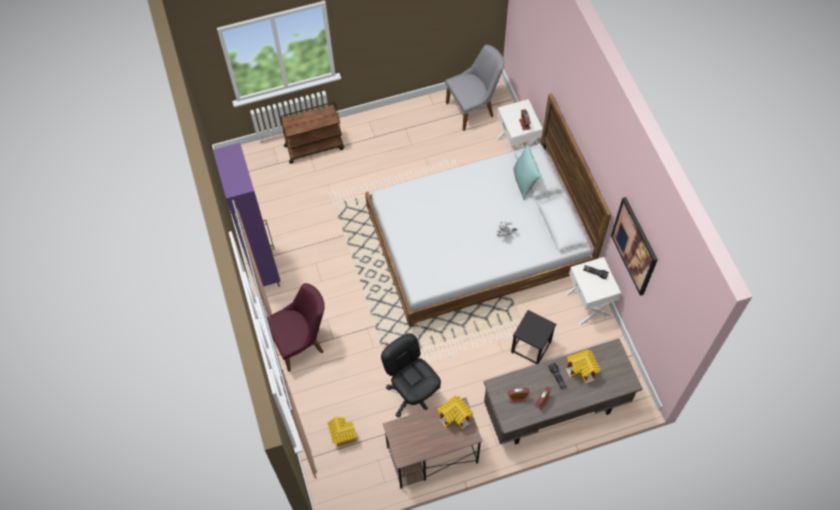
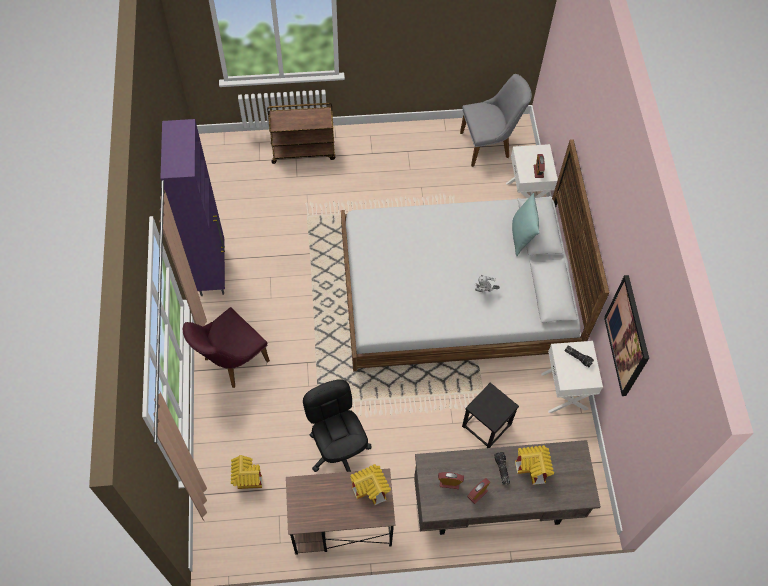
camera: 10 degrees right, 0 degrees up
(302, 343) = (231, 362): purple chair -> purple chair turned 150 degrees clockwise

